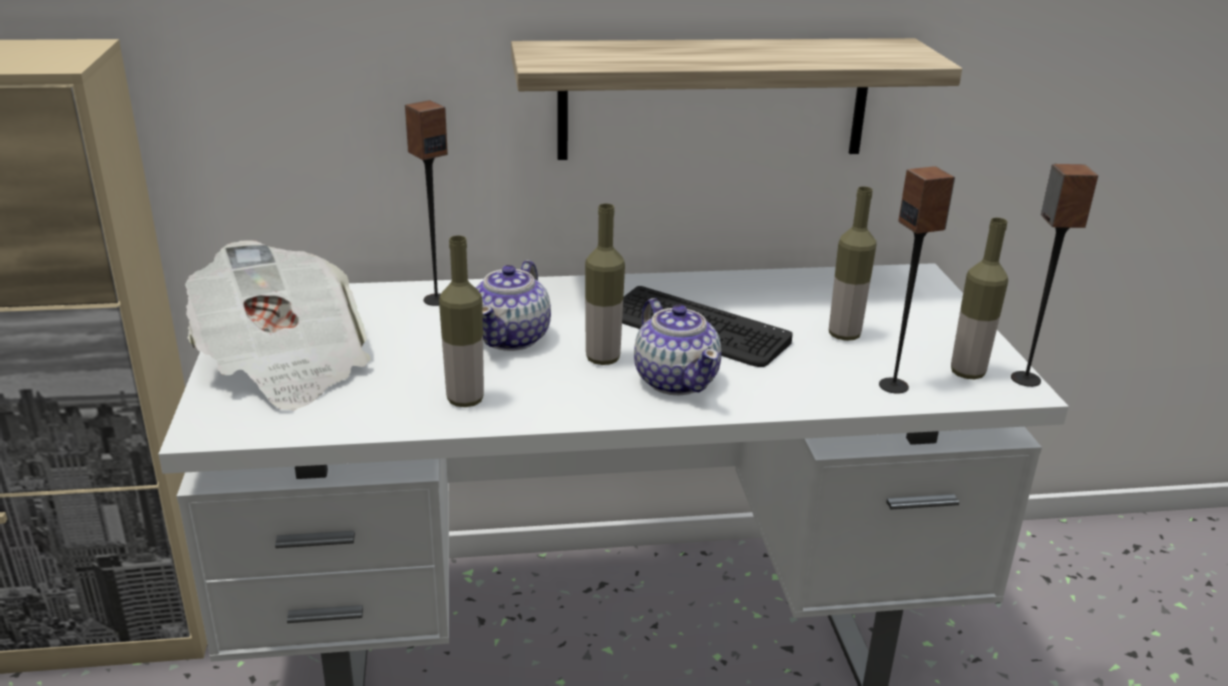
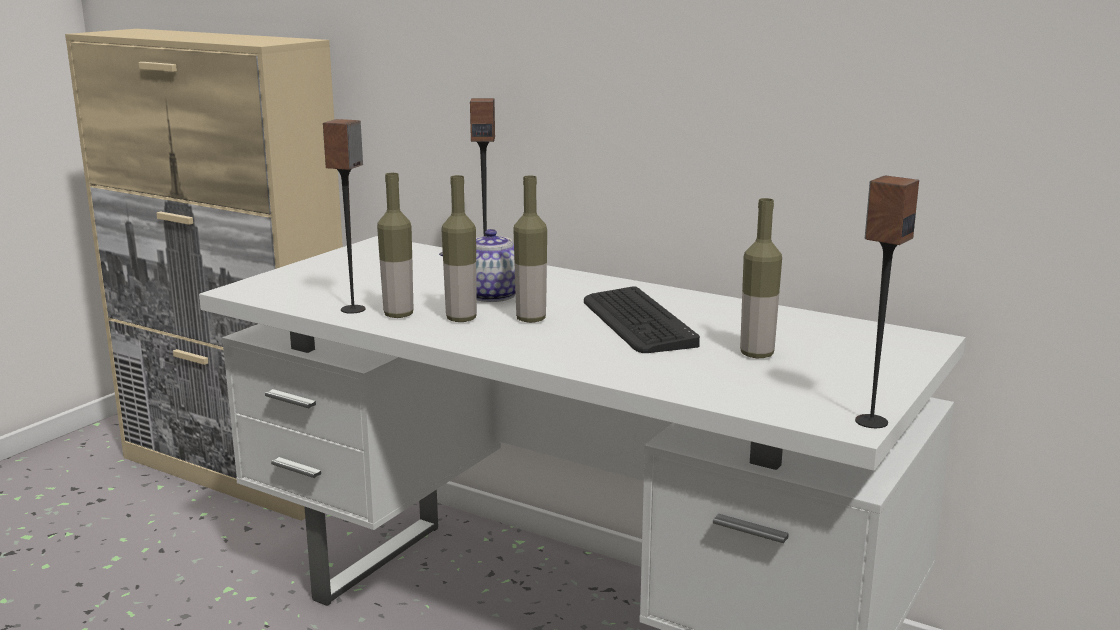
camera: 40 degrees right, 10 degrees down
(284, 365) = (333, 275): newspaper -> none
(676, 380) = (558, 342): teapot -> none
(714, 98) = (737, 127): shelf -> none
(894, 386) = (729, 391): speaker -> speaker (353, 309)
(967, 373) = (820, 403): bottle -> bottle (461, 319)

